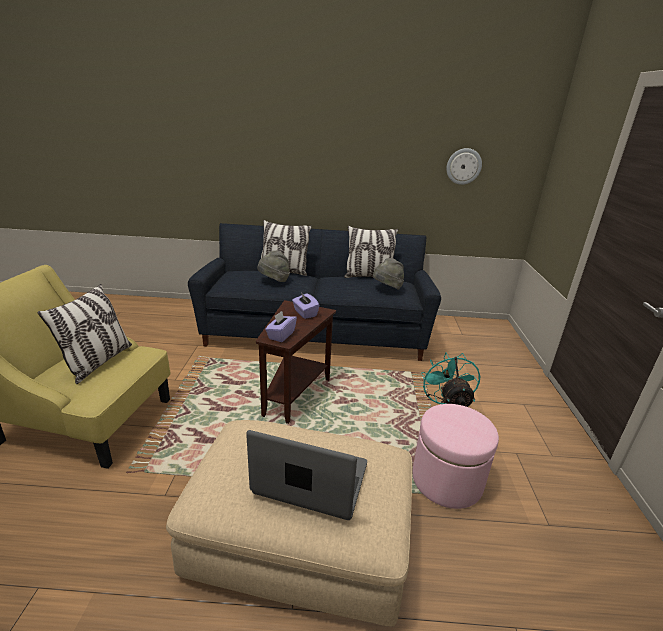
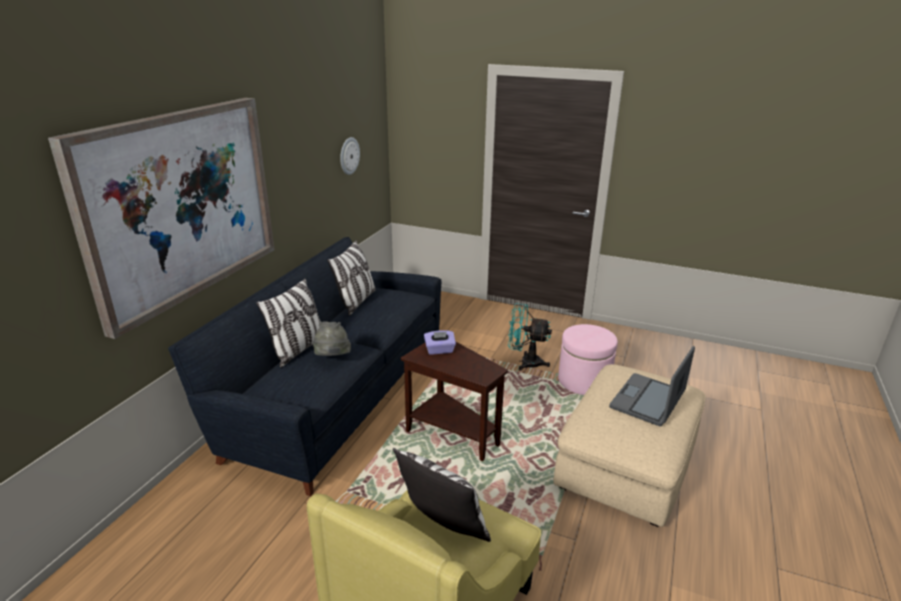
camera: 70 degrees left, 0 degrees up
(256, 142) = (181, 205): none -> picture
(281, 335) = (481, 370): purple tissue box -> none
(387, 288) = (399, 299): grey hat -> none

